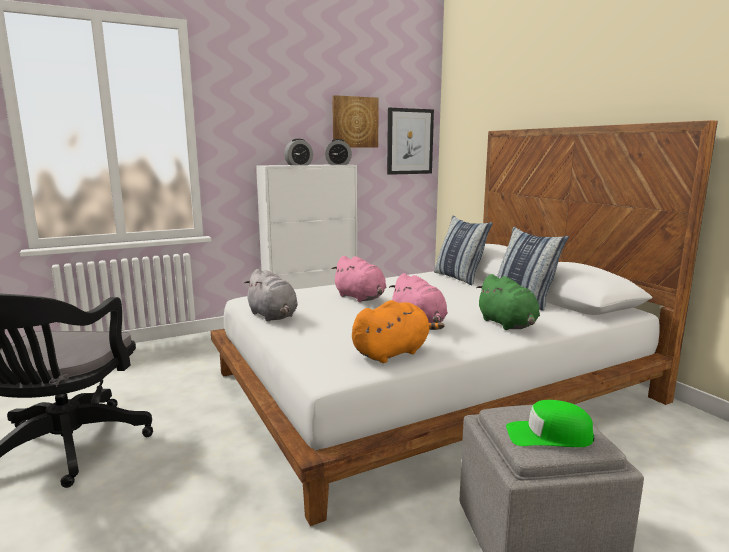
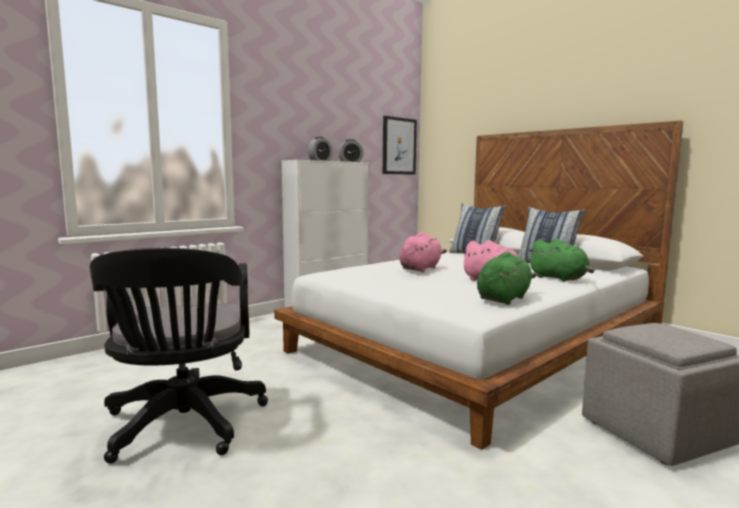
camera: 15 degrees left, 5 degrees down
(273, 316) = (364, 283): grey plush toy -> none
(354, 122) = (358, 126): picture -> none
(361, 298) = (421, 268): pink plush toy -> pink plush toy turned 90 degrees counterclockwise
(393, 352) = (504, 298): orange plush toy -> green plush toy
(549, 435) = (675, 339): green cap -> none

